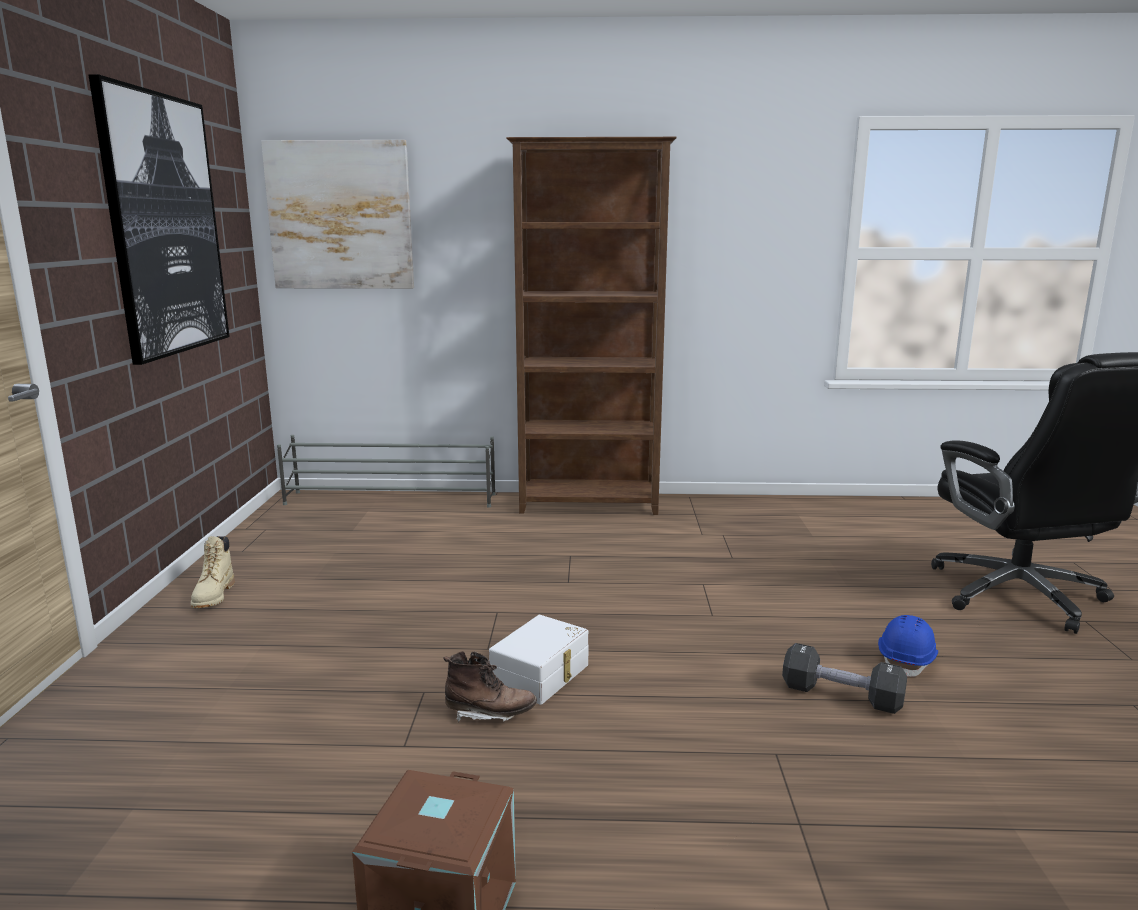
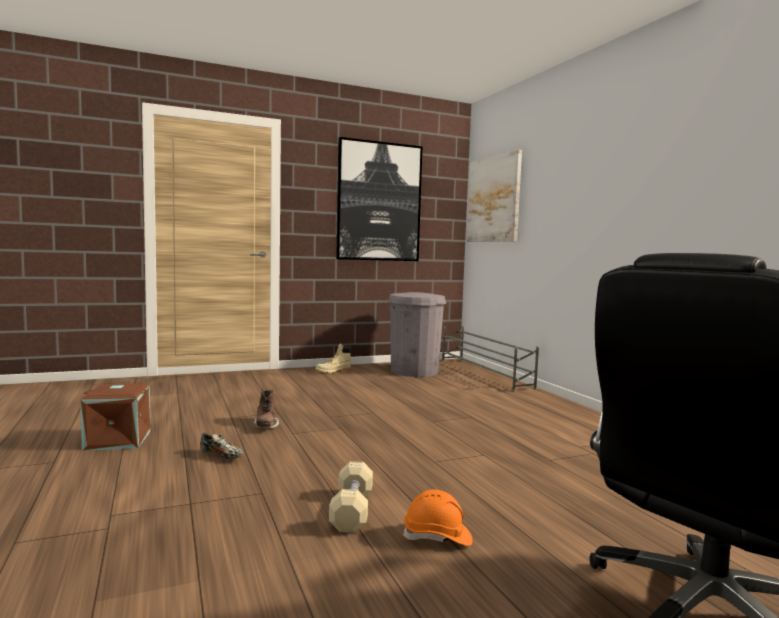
camera: 65 degrees right, 10 degrees down
(310, 535) = (414, 371): none -> grey trash can
(542, 675) = (311, 430): white storage box -> none
(590, 505) = (568, 411): brown bookcase -> none
(616, 776) = (221, 456): none -> shoe
(841, 696) = (352, 511): black dumbbell -> beige dumbbell
(907, 661) = (437, 537): blue hard hat -> orange hard hat

